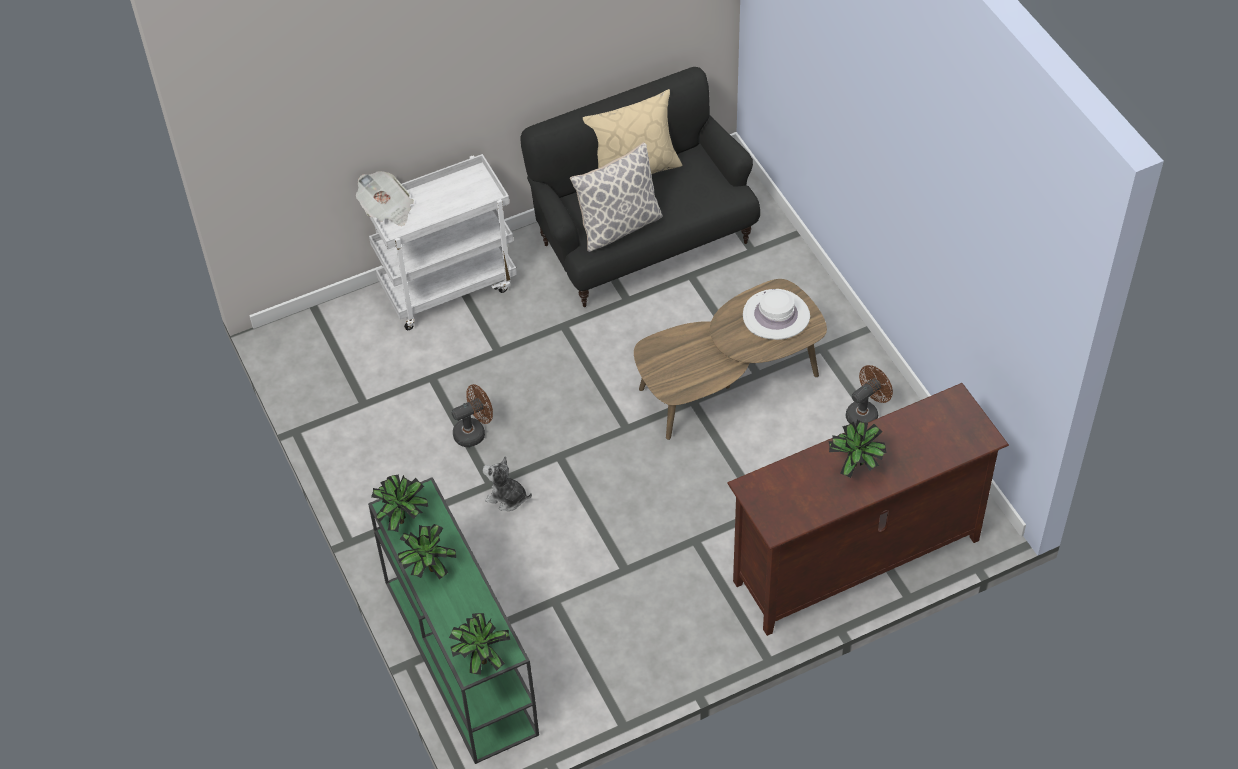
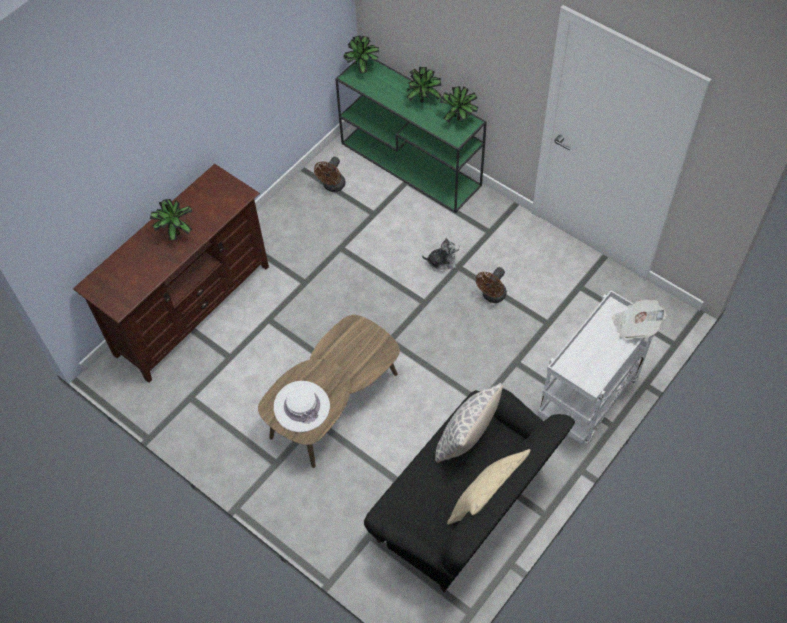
camera: 155 degrees right, 5 degrees up
(865, 413) = (222, 420): brown fan -> brown fan (332, 187)

